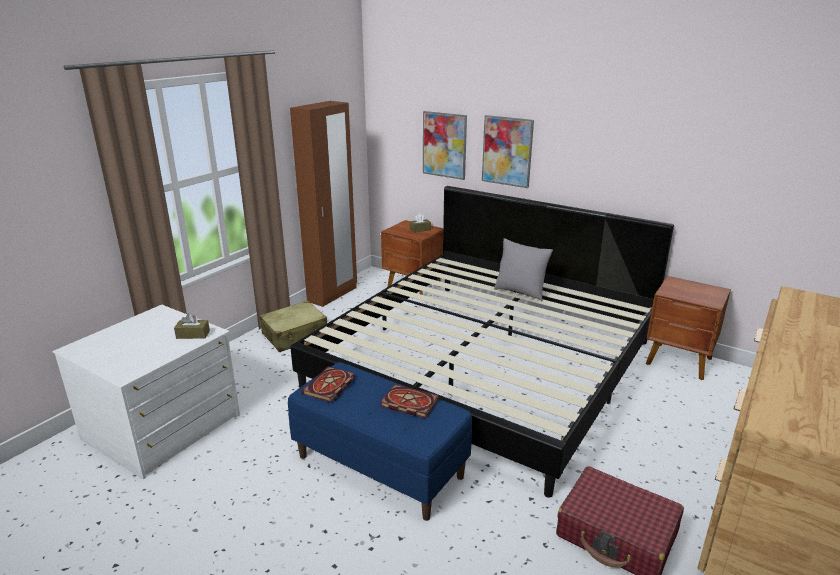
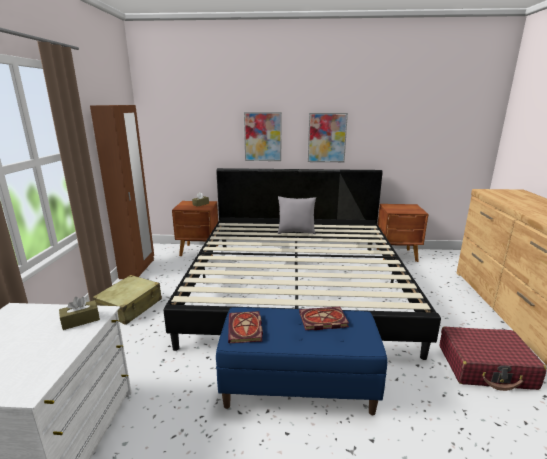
camera: 30 degrees left, 5 degrees down
(444, 145) = (211, 138): picture -> picture (327, 138)

